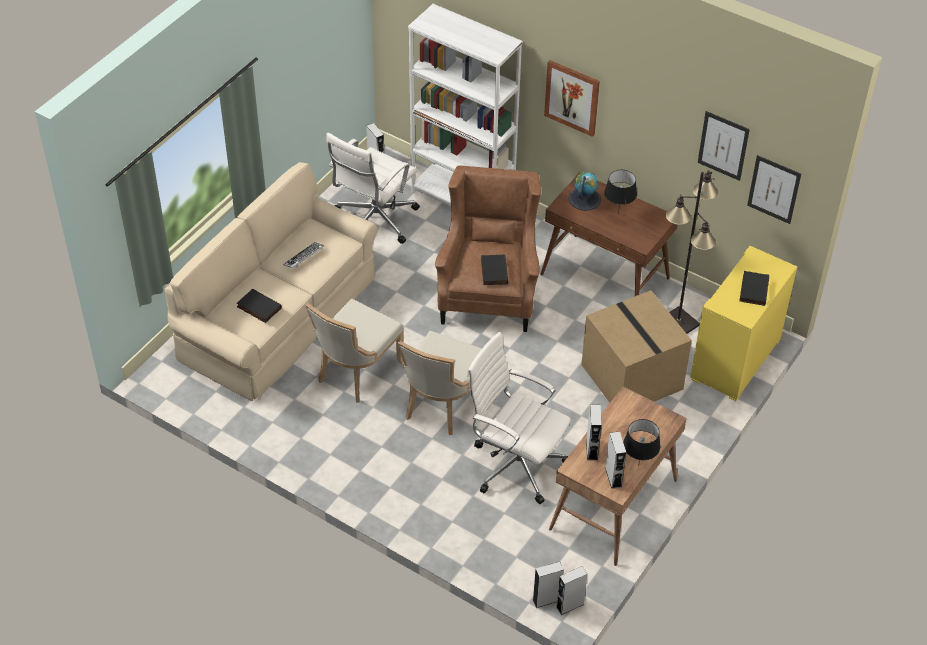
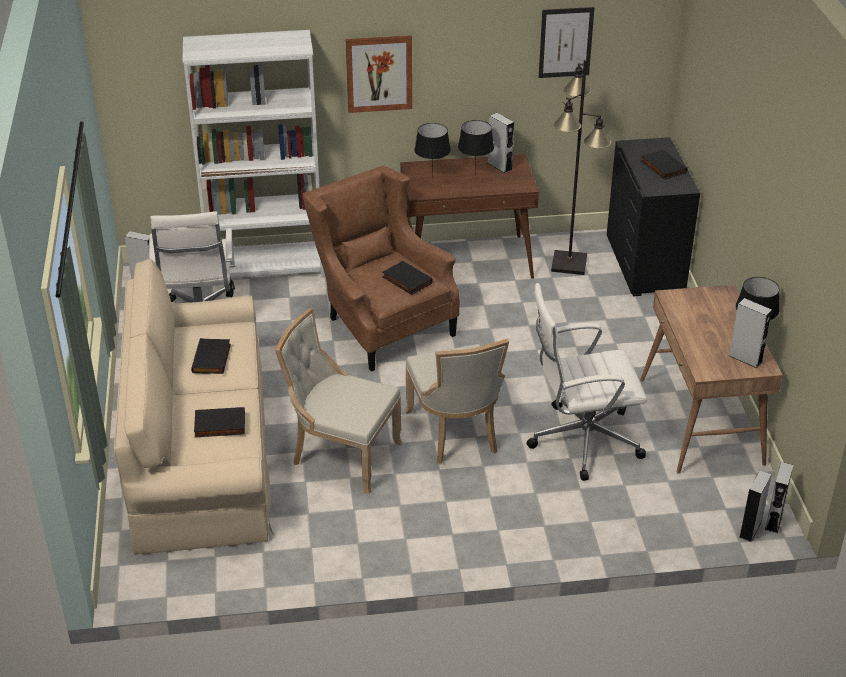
camera: 40 degrees left, 10 degrees down
(304, 257) = (212, 359): keyboard -> black book
(356, 372) = (341, 455): beige chair -> beige chair turned 120 degrees clockwise
(584, 199) = (432, 178): globe -> black table lamp
(591, 449) = (699, 349): grey speaker -> grey speaker (499, 166)
(633, 377) = (587, 319): cardboard box -> none
(736, 359) = (646, 264): yellow dresser -> black dresser
(774, 189) = (627, 66): picture -> none

